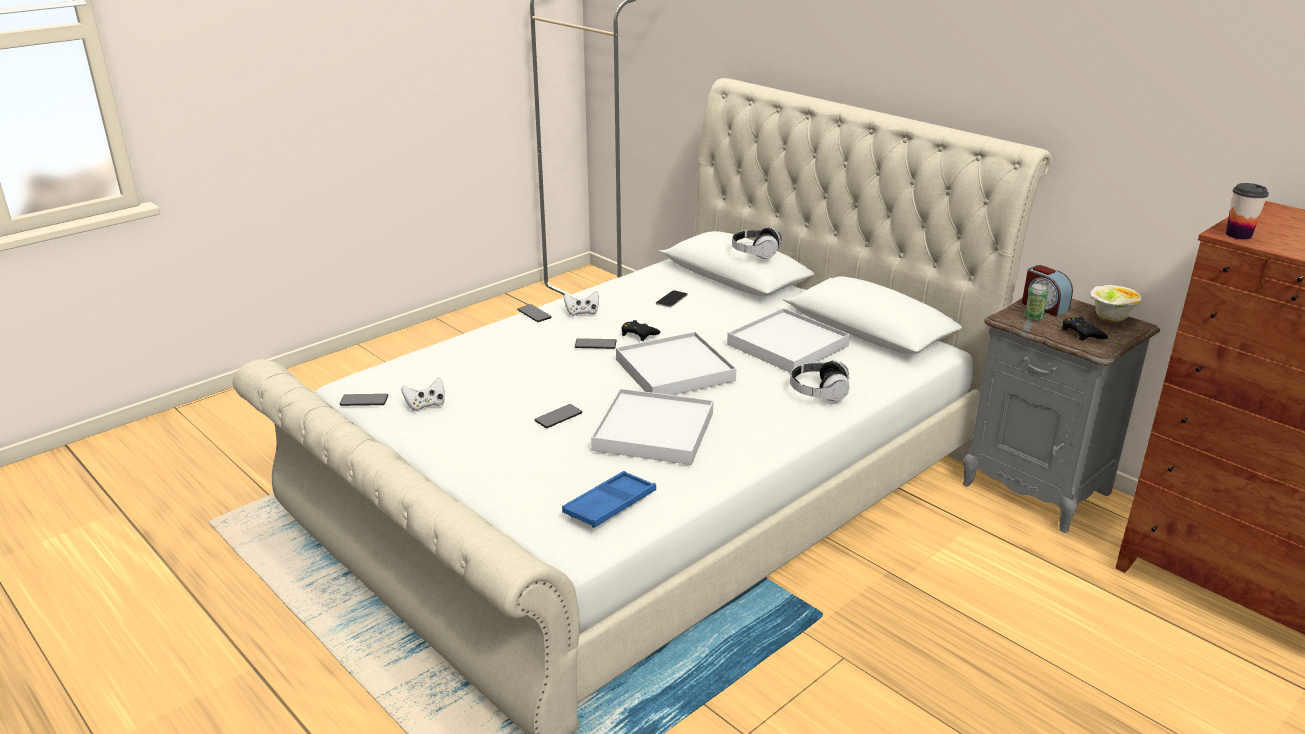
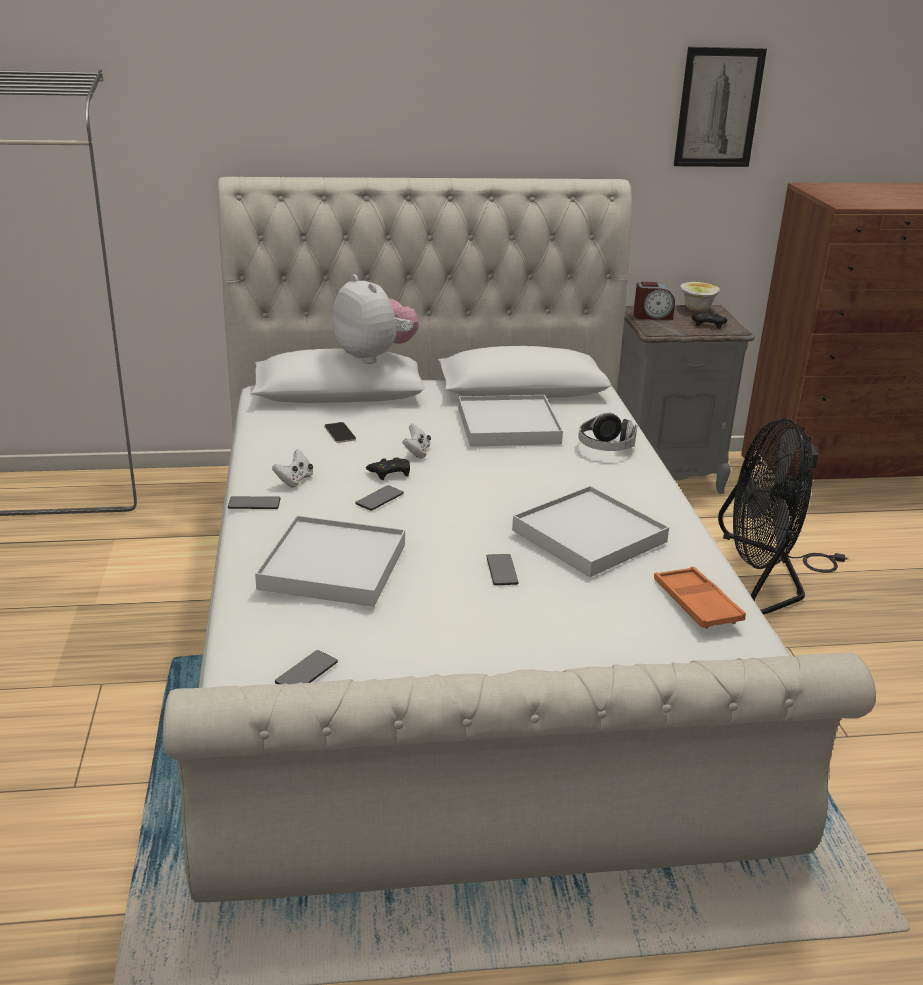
camera: 55 degrees left, 0 degrees up
(426, 405) = (376, 635): white game controller -> white game controller (417, 452)
(610, 505) = (696, 604): blue tray -> orange tray
(675, 370) = (488, 484): white tray -> white tray (333, 566)
(755, 253) = (374, 356): headphones -> plush toy
(956, 608) = (769, 574): none -> black fan
(1033, 317) = (666, 325): can -> none
(1179, 90) = (718, 108): none -> picture
(1238, 235) = (849, 204): cup -> none

